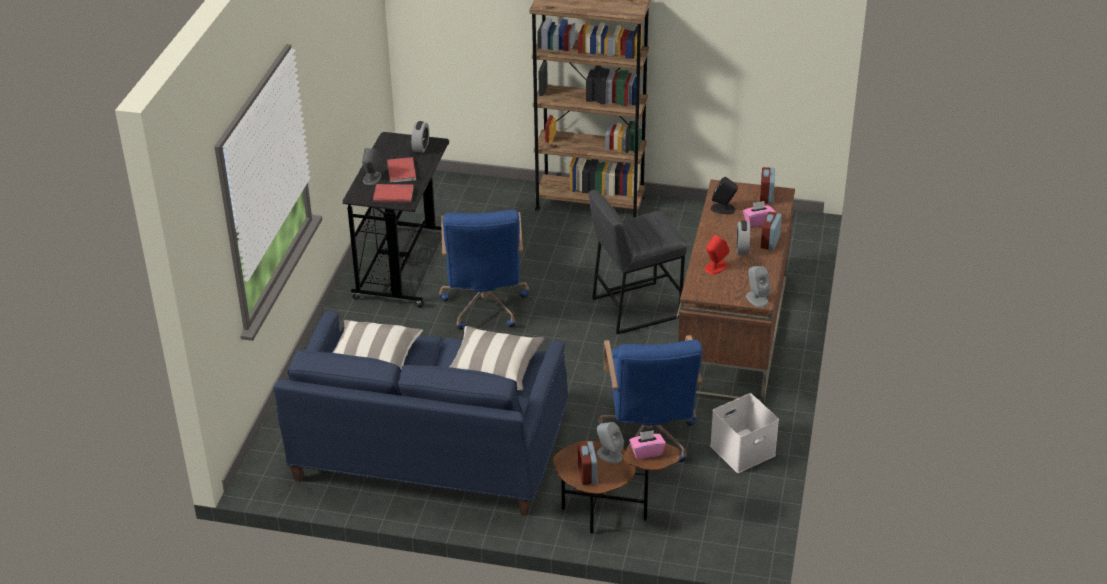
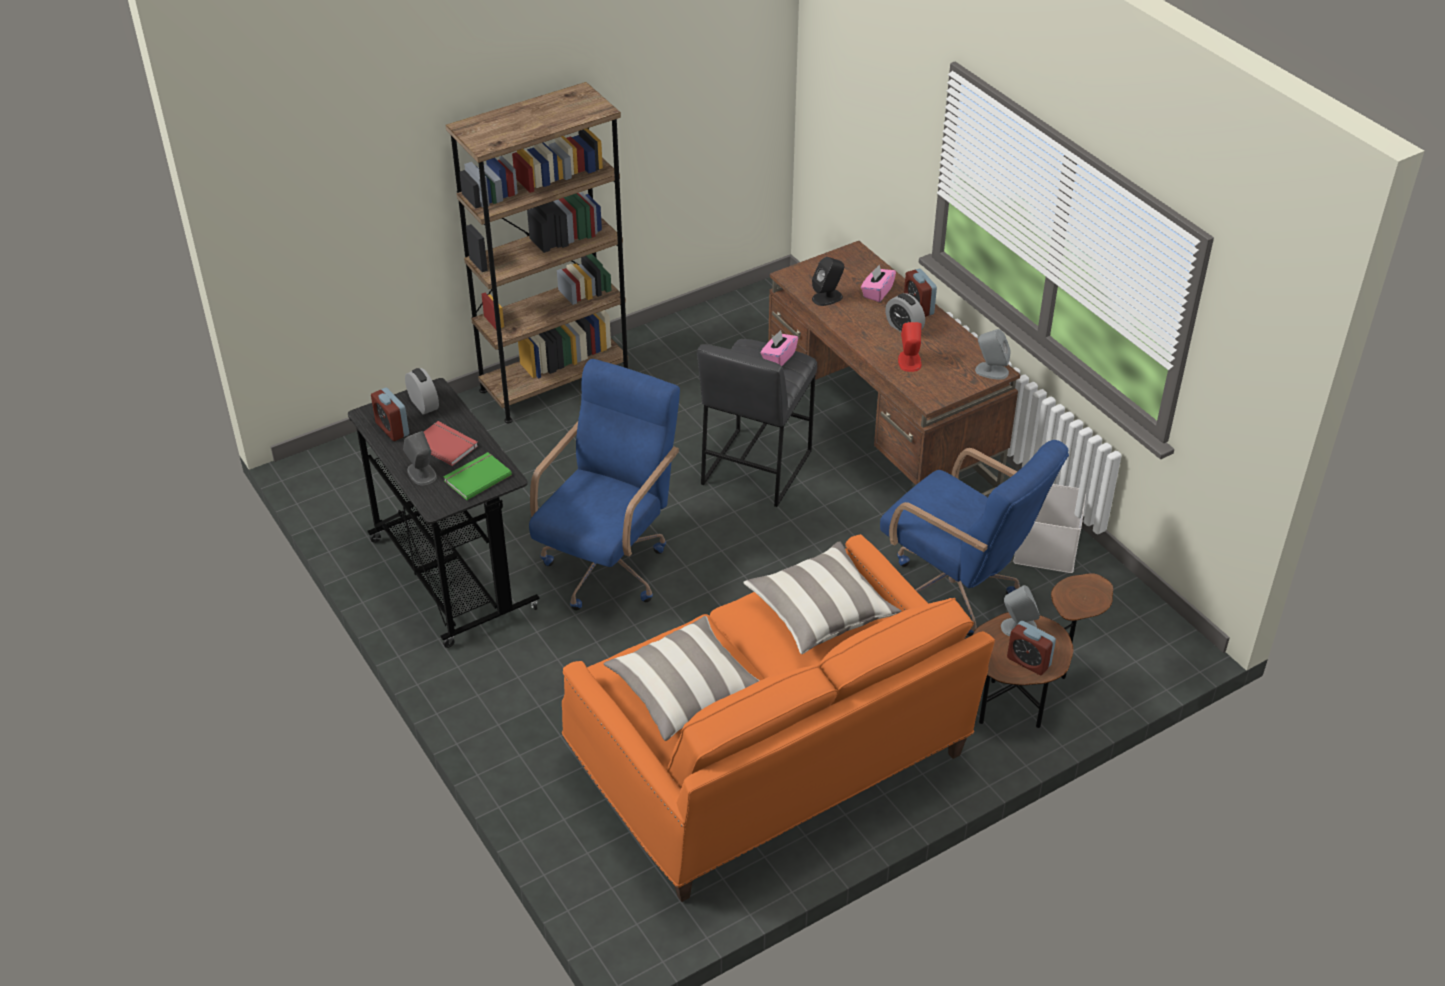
camera: 45 degrees left, 5 degrees up
(393, 194) = (476, 477): red book -> green book
(428, 451) = (772, 760): blue sofa -> orange sofa
(485, 310) = (609, 566): blue office chair -> blue office chair turned 105 degrees counterclockwise
(647, 452) = (1076, 596): pink tissue box -> pink tissue box (778, 358)
(766, 196) = (846, 262): alarm clock -> alarm clock (392, 429)

